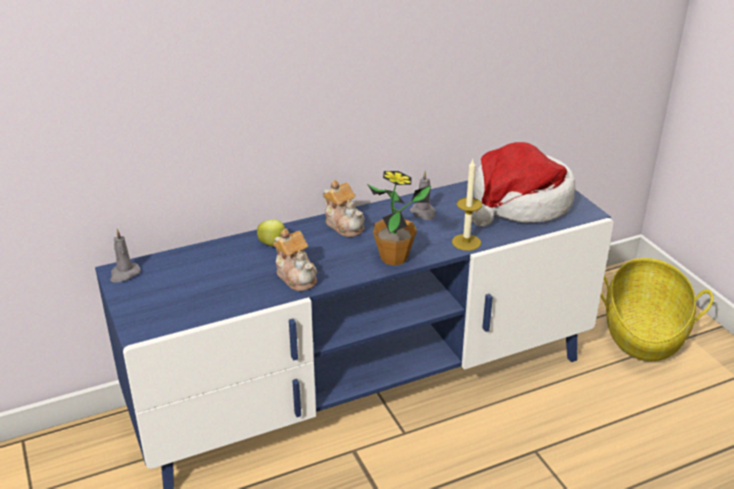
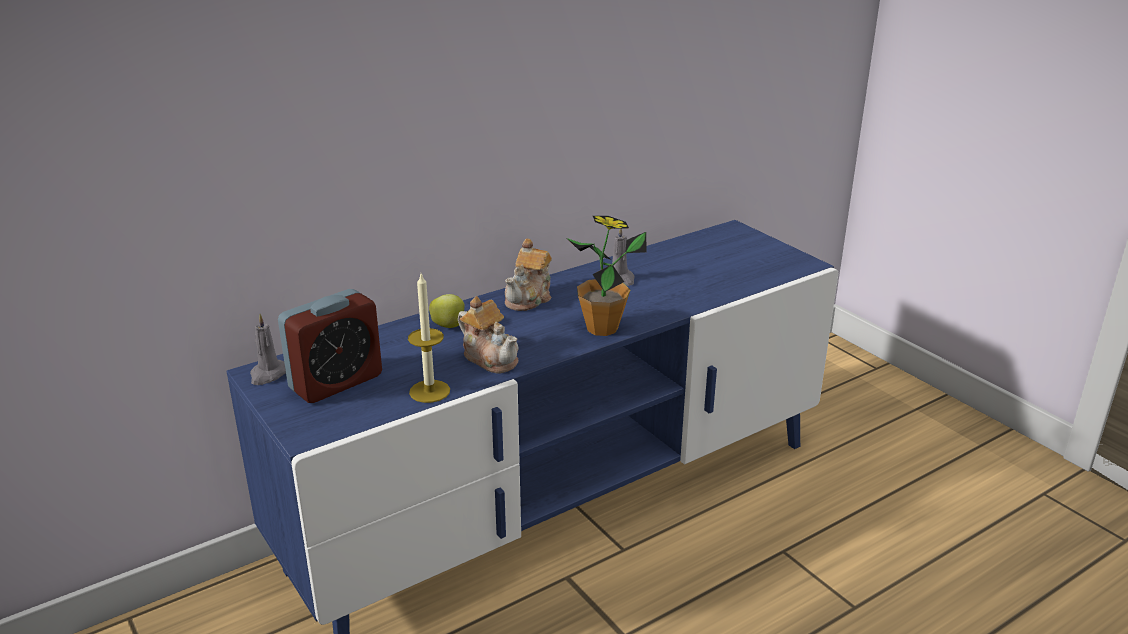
camera: 10 degrees left, 5 degrees down
(172, 286) = (336, 382): none -> alarm clock
(344, 225) = (529, 298): teapot -> teapot turned 75 degrees clockwise
(466, 242) = (681, 305): candle -> candle (429, 391)
(519, 203) = (727, 260): hat -> none
(644, 332) = (865, 409): basket -> none

